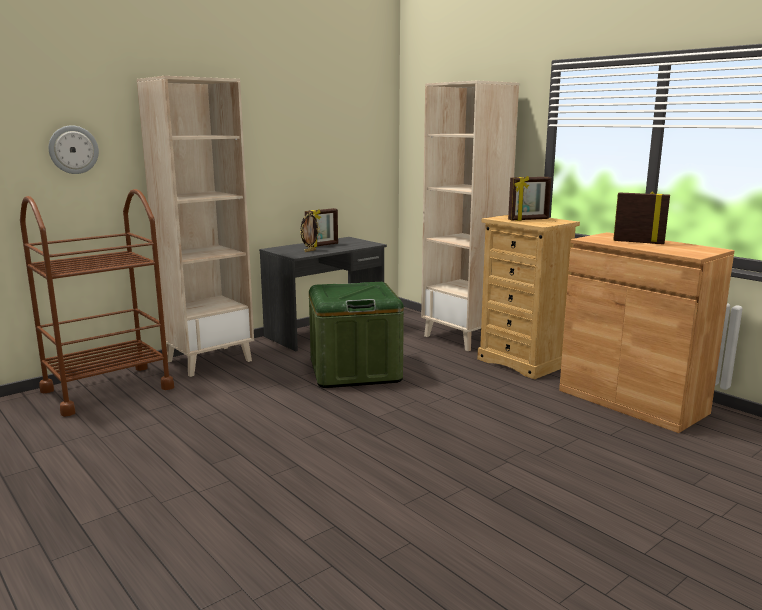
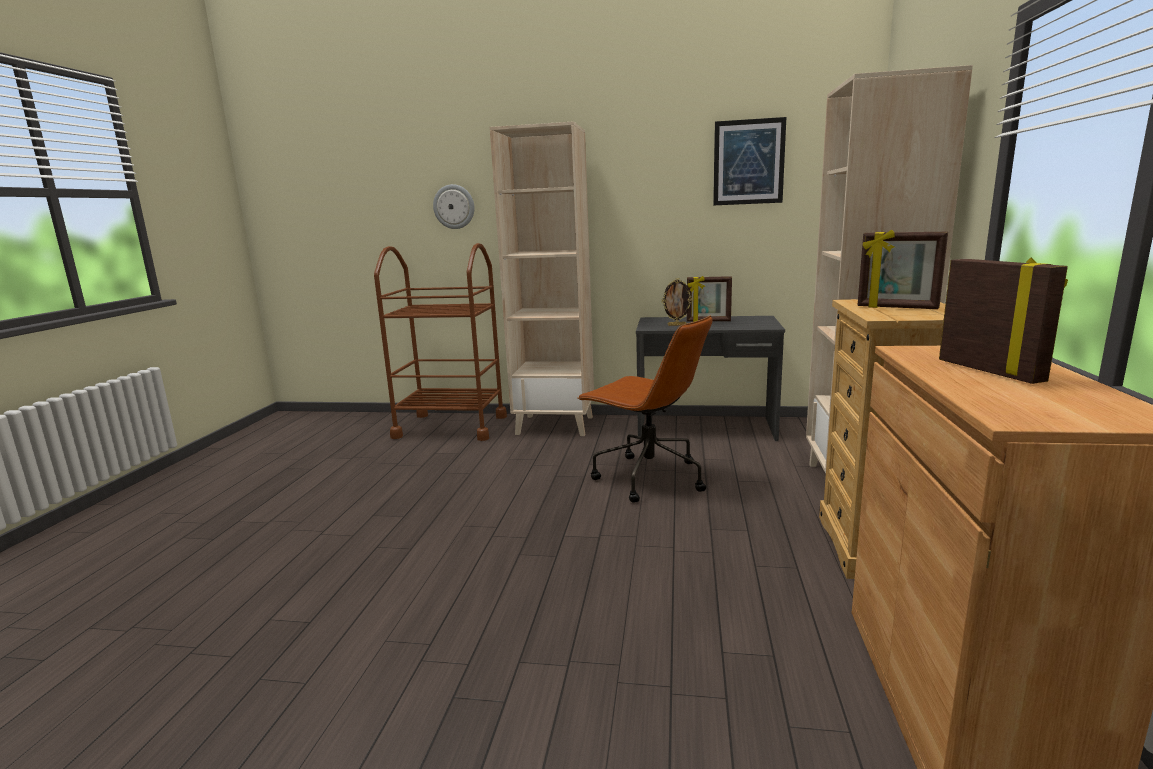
camera: 50 degrees right, 0 degrees up
(327, 118) = (748, 162): none -> picture
(355, 371) = (647, 478): green storage box -> brown office chair

